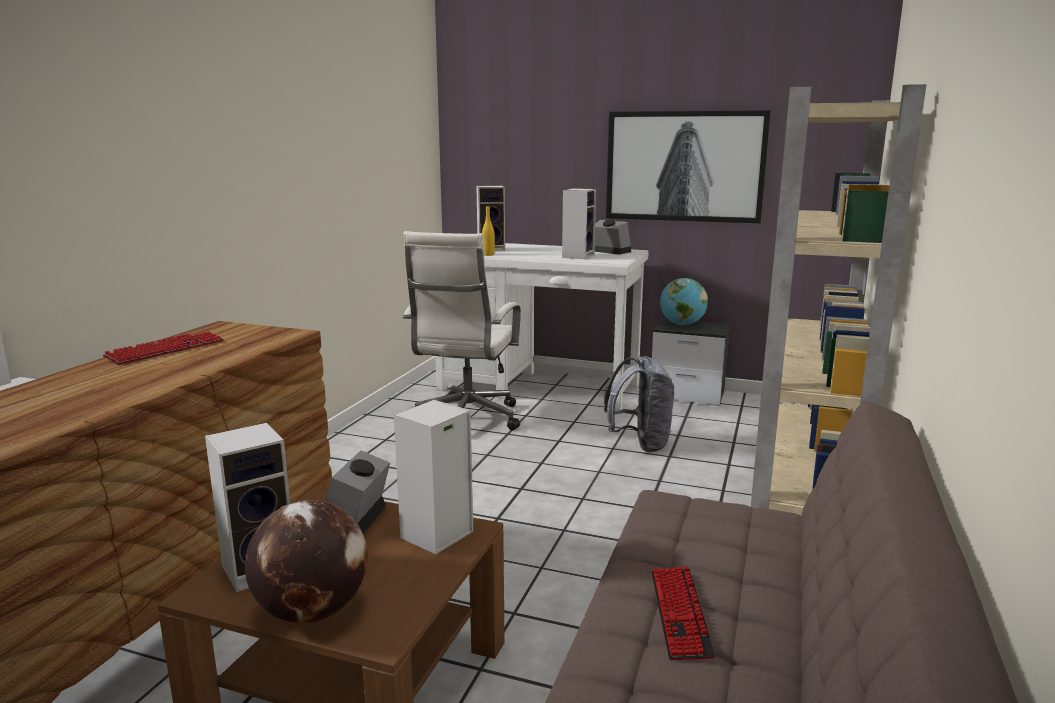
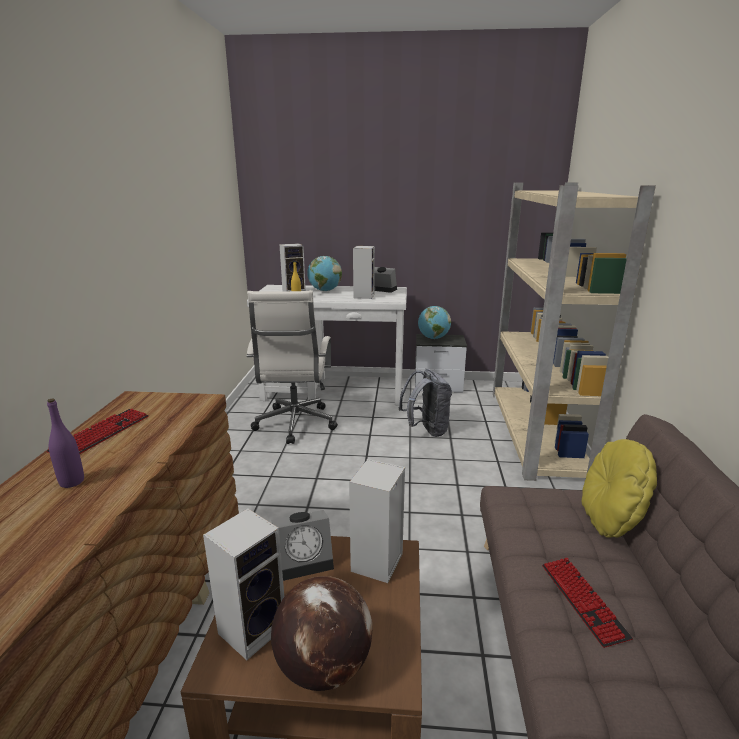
camera: 15 degrees left, 5 degrees up
(109, 380) = (72, 482): none -> purple bottle
(356, 520) = (305, 560): alarm clock -> alarm clock turned 105 degrees counterclockwise
(532, 249) = (325, 291): none -> globe
(684, 166) = (430, 226): picture -> none
(789, 545) = (609, 522): none -> yellow pillow

